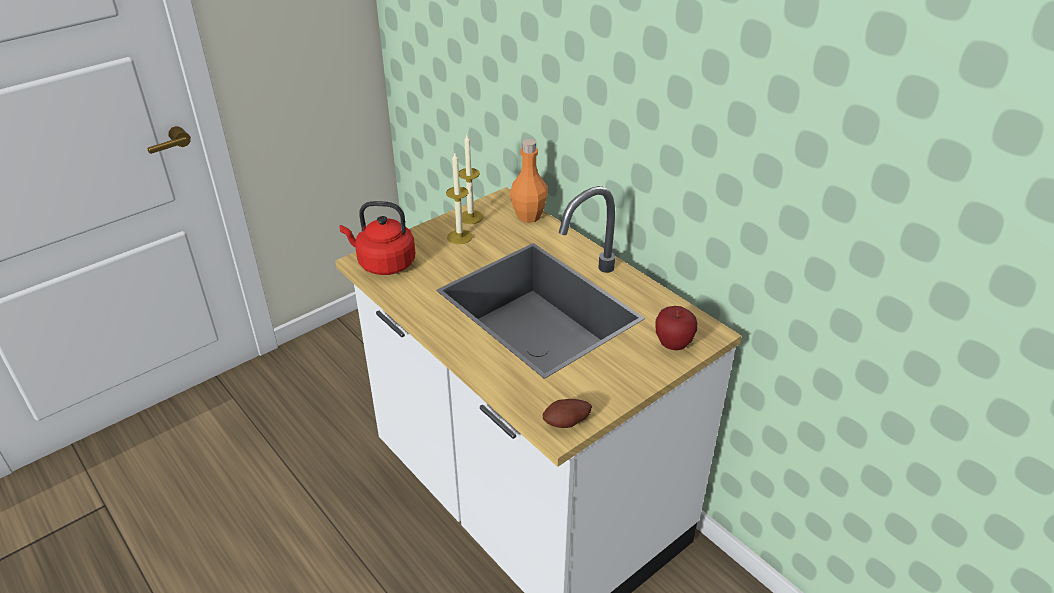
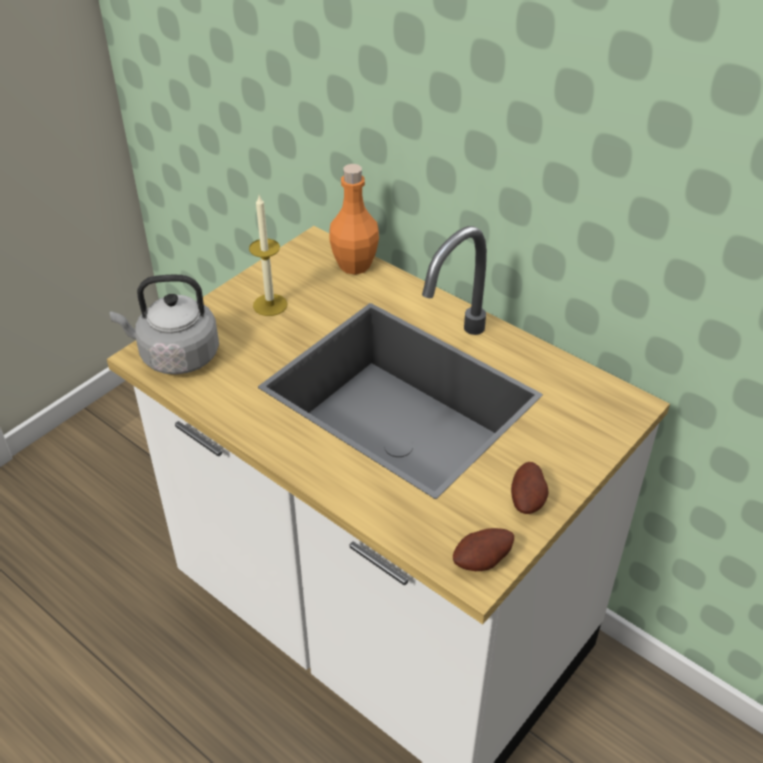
camera: 10 degrees left, 5 degrees up
(383, 263) = (175, 356): red kettle -> grey kettle
(471, 217) = (277, 274): candle -> none
(612, 387) = (528, 500): none -> potato
(673, 345) = (589, 428): apple -> none

